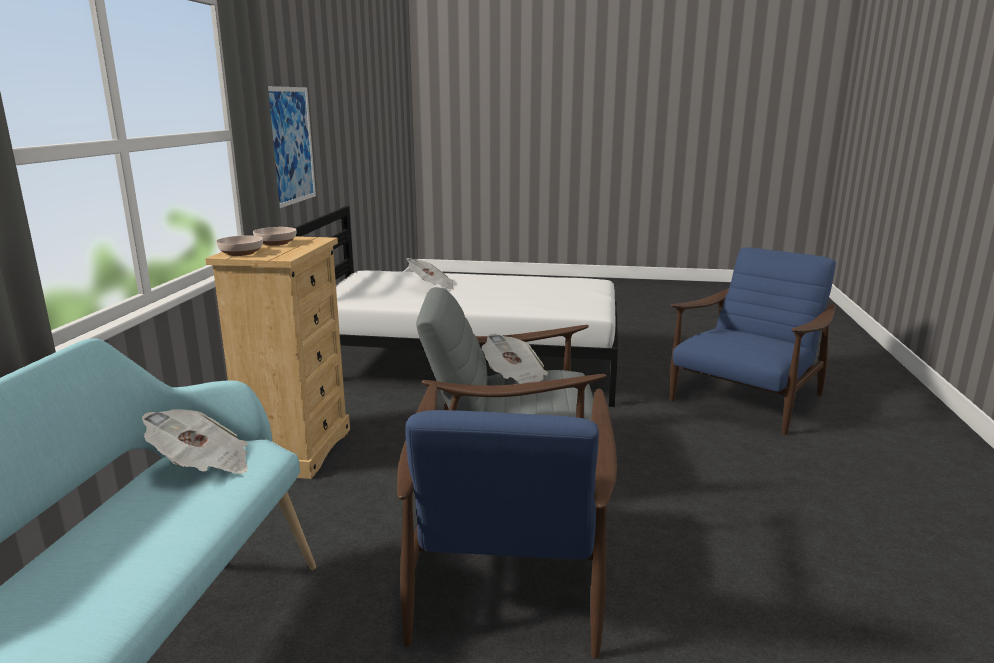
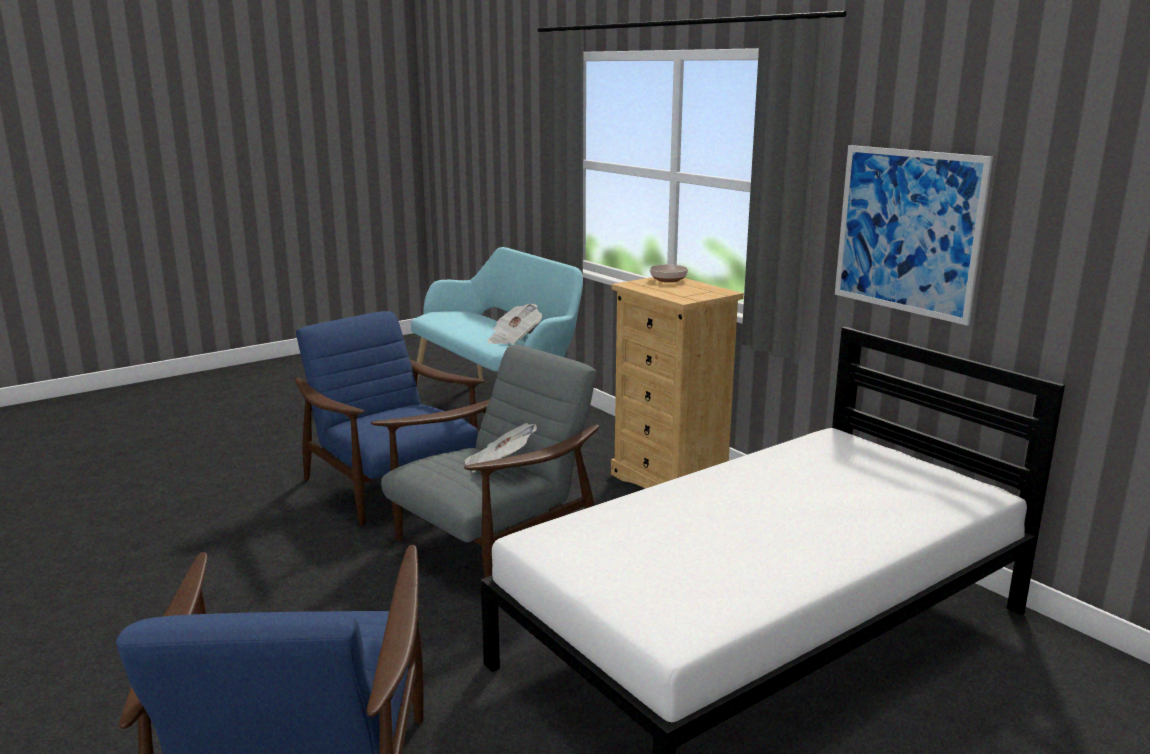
camera: 135 degrees right, 0 degrees up
(276, 243) = (692, 290): bowl -> none
(432, 287) = (818, 496): newspaper -> none

